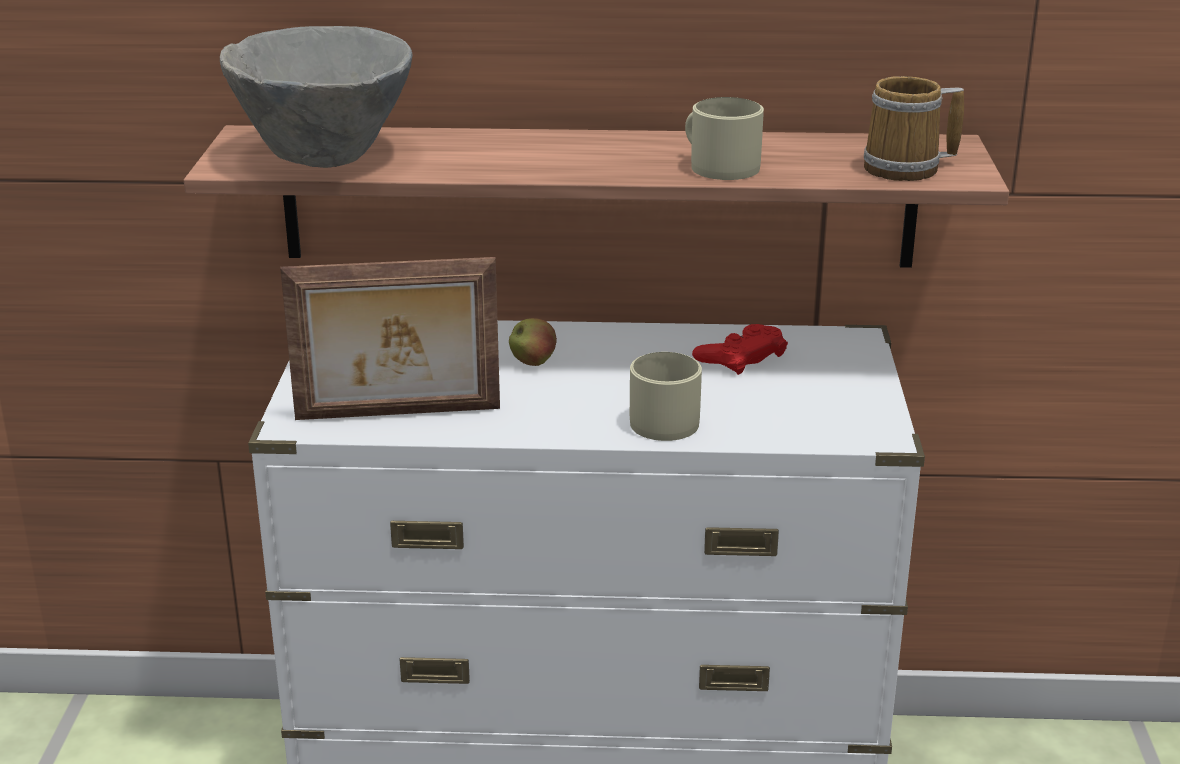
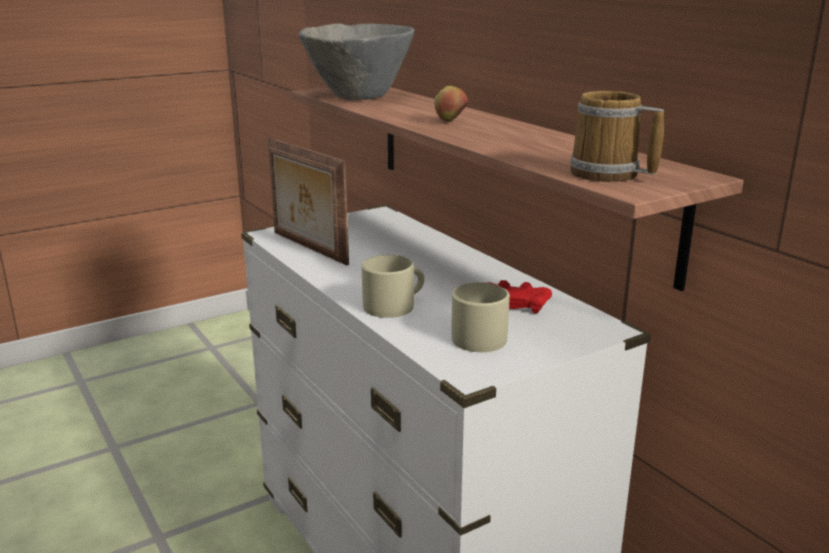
camera: 55 degrees right, 5 degrees down
(533, 363) = (412, 257): apple -> apple (450, 121)
(718, 165) = (501, 142): beige mug -> beige mug (480, 336)

